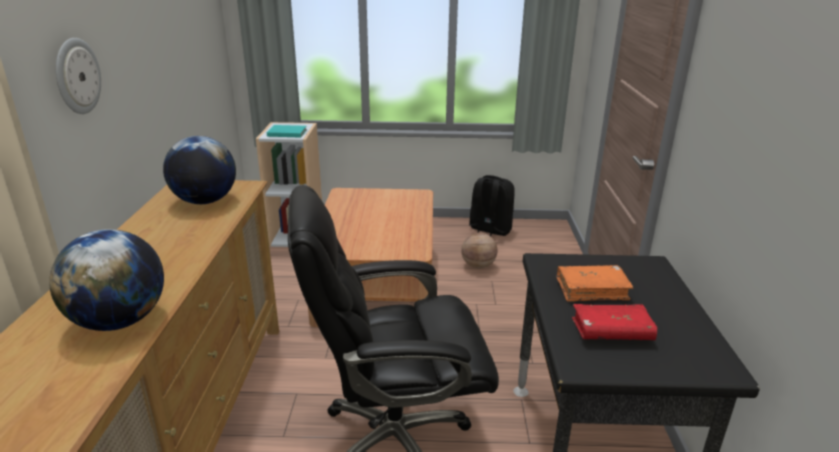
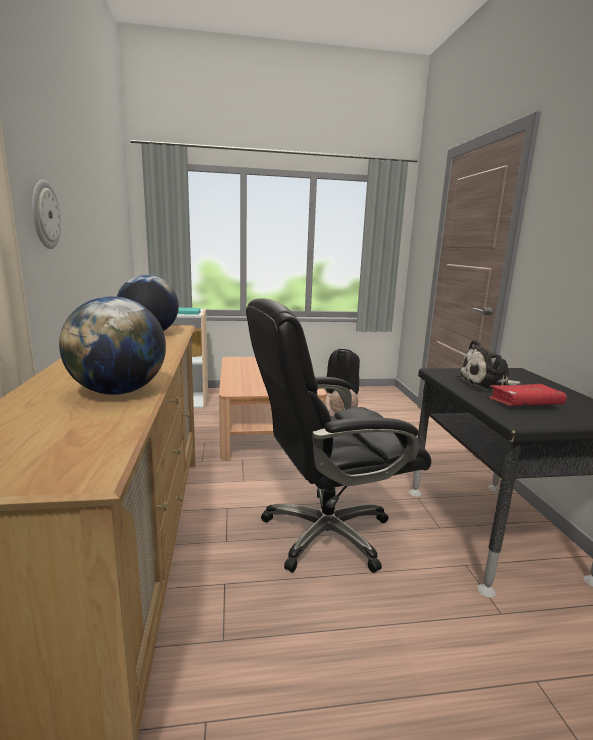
camera: 10 degrees left, 10 degrees down
(591, 290) = (488, 384): orange book -> plush toy

